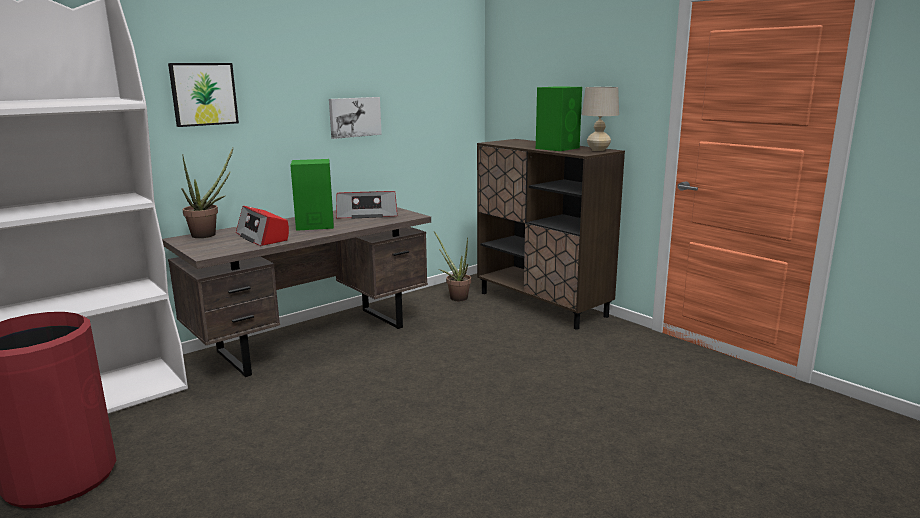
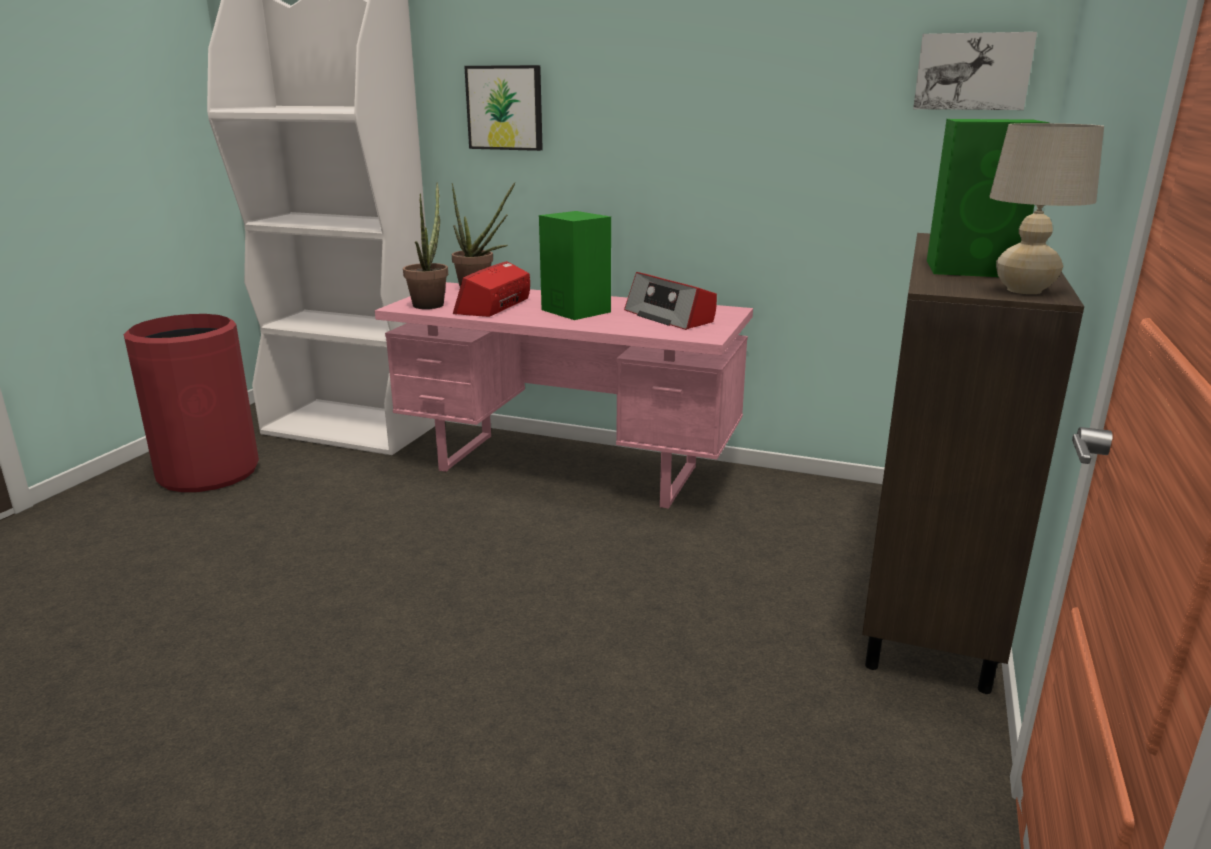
camera: 60 degrees right, 5 degrees up
(314, 338) = (570, 468): brown desk -> pink desk
(354, 117) = (724, 157): picture -> picture (972, 71)
(455, 297) = (832, 510): potted plant -> potted plant (430, 303)

